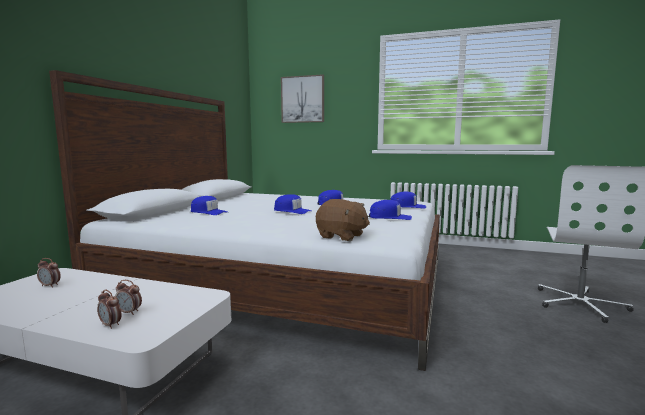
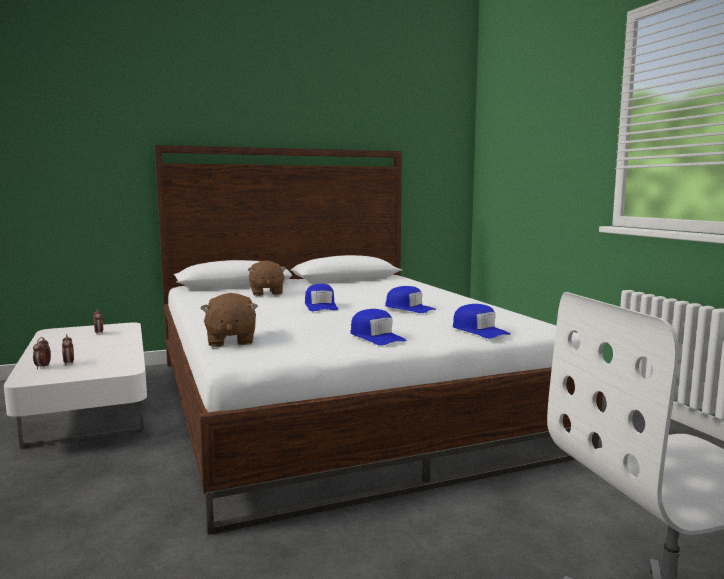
camera: 50 degrees right, 0 degrees up
(208, 212) = (266, 293): blue cap -> brown plush toy
(302, 99) = (525, 138): picture -> none

